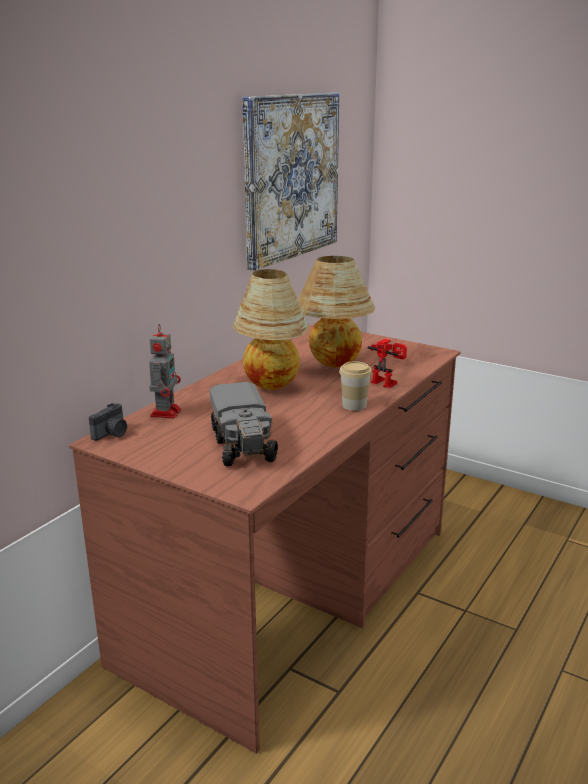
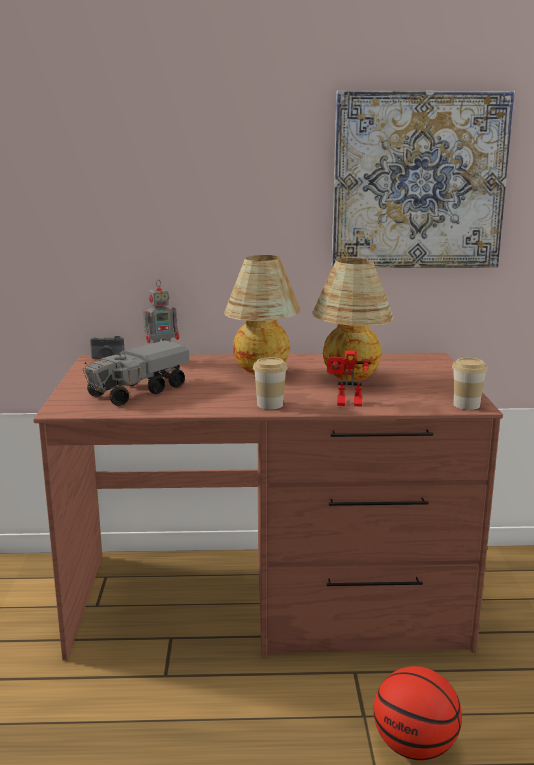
camera: 55 degrees right, 5 degrees down
(387, 382) = (347, 404): toy robot -> toy robot turned 90 degrees clockwise
(434, 353) = (466, 405): none -> cup
(508, 603) = (414, 746): none -> basketball

